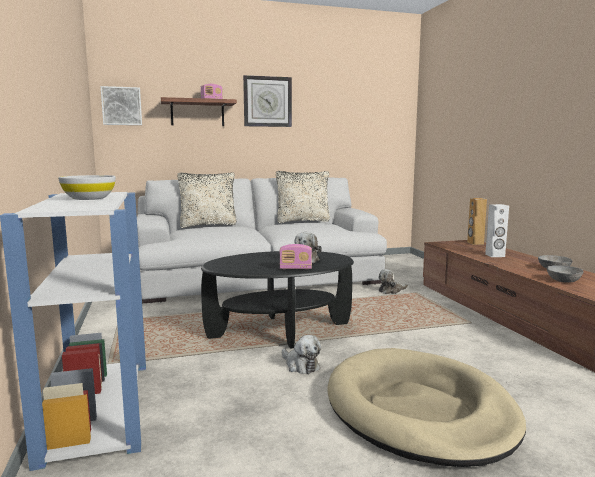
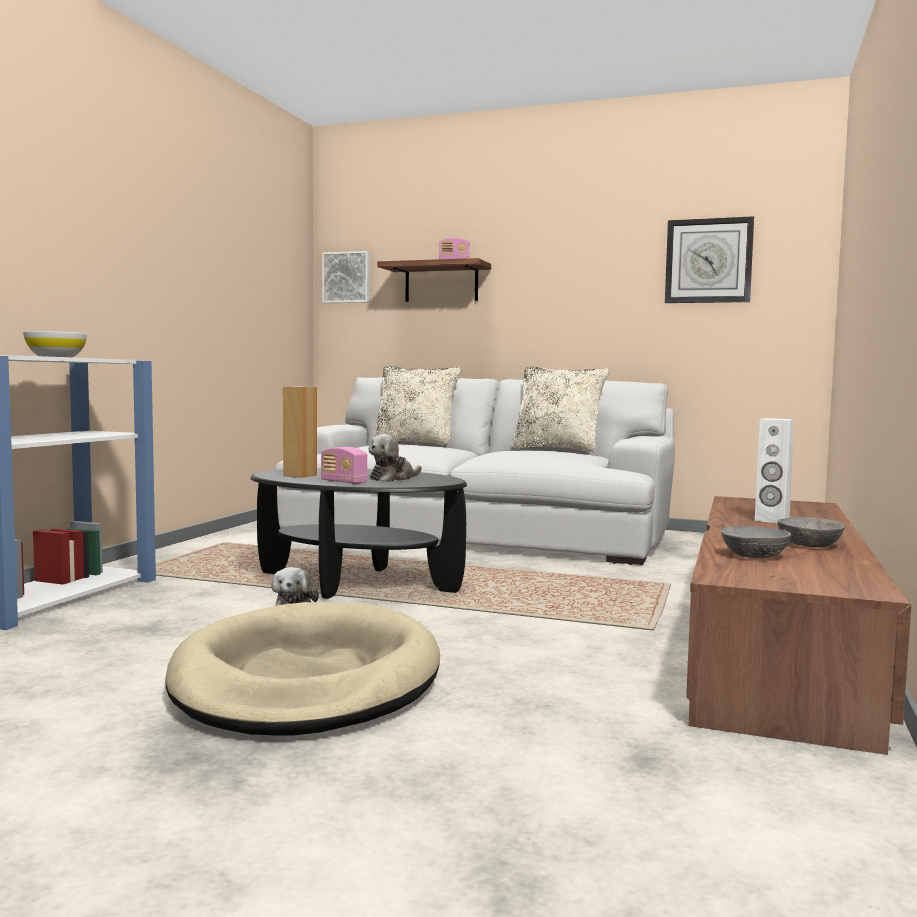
camera: 35 degrees right, 5 degrees down
(267, 101) = (545, 260): wall clock -> wall clock (708, 261)
(391, 290) = (633, 575): plush toy -> none
(475, 243) = (807, 506): brown speaker -> brown speaker (299, 475)

